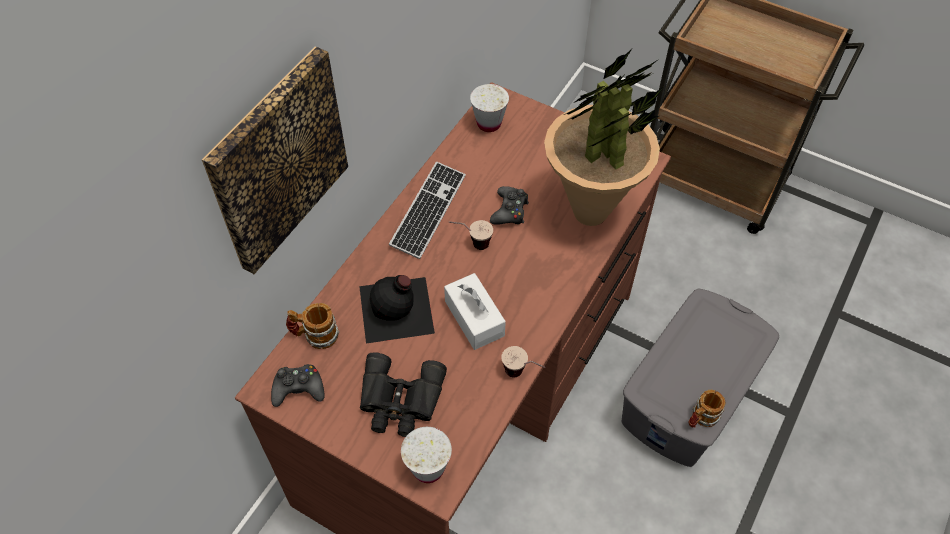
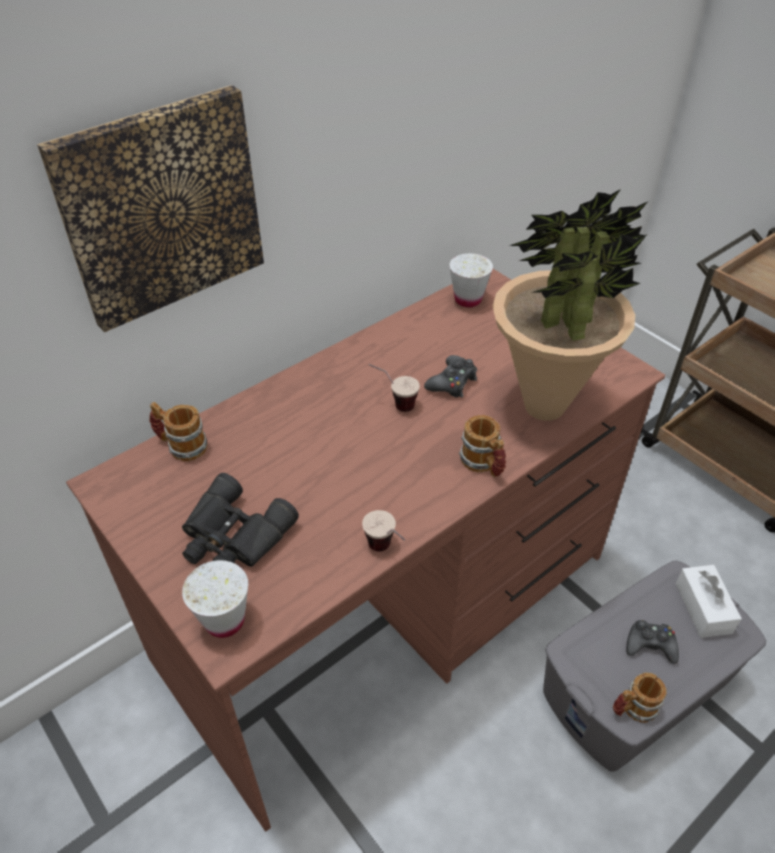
camera: 20 degrees right, 10 degrees down
(298, 389) = (134, 492): black game controller -> black game controller (650, 645)
(397, 310) = (281, 445): black bottle -> none
(428, 211) = (363, 362): keyboard -> none
(474, 318) = (360, 476): white tissue box -> white tissue box (703, 608)
(564, 279) = (483, 464): none -> mug

